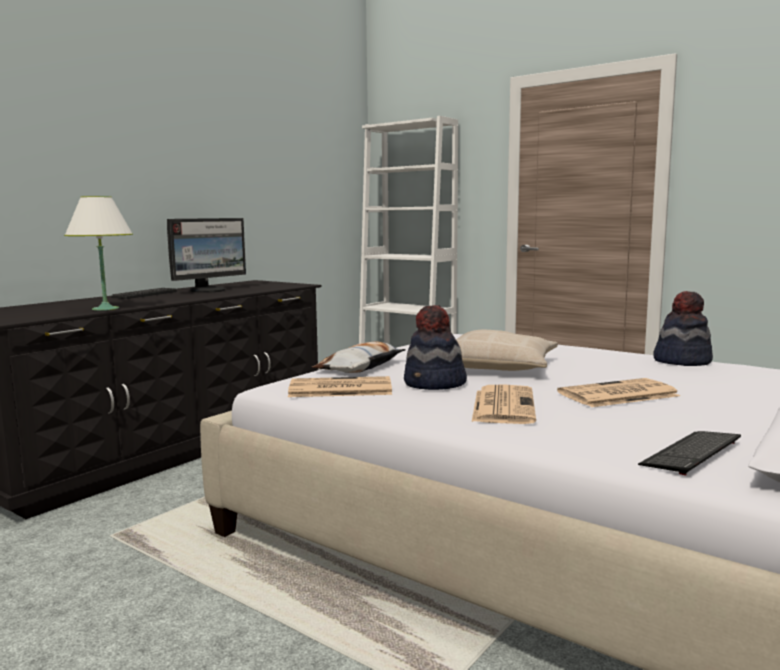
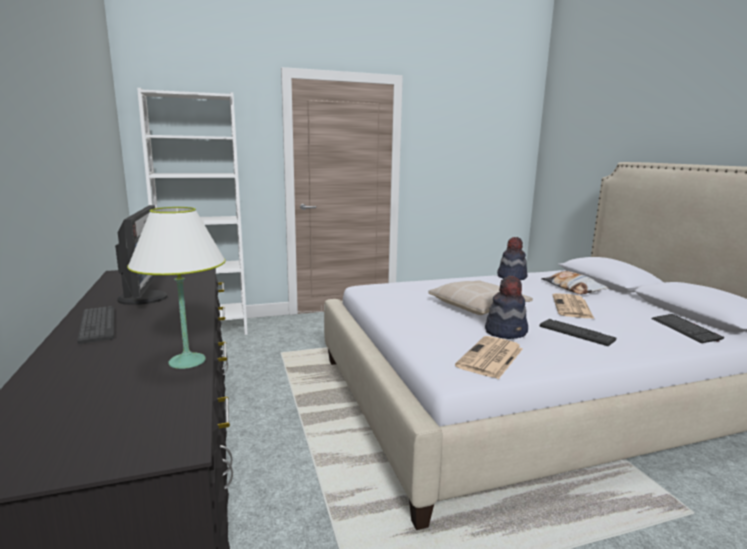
camera: 55 degrees left, 5 degrees up
(360, 367) = (427, 335): pillow -> pillow (572, 288)
(503, 405) = (576, 333): newspaper -> keyboard

